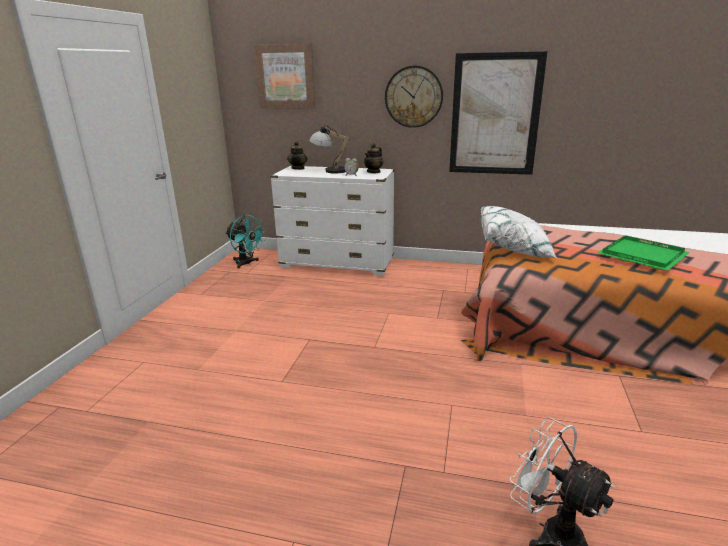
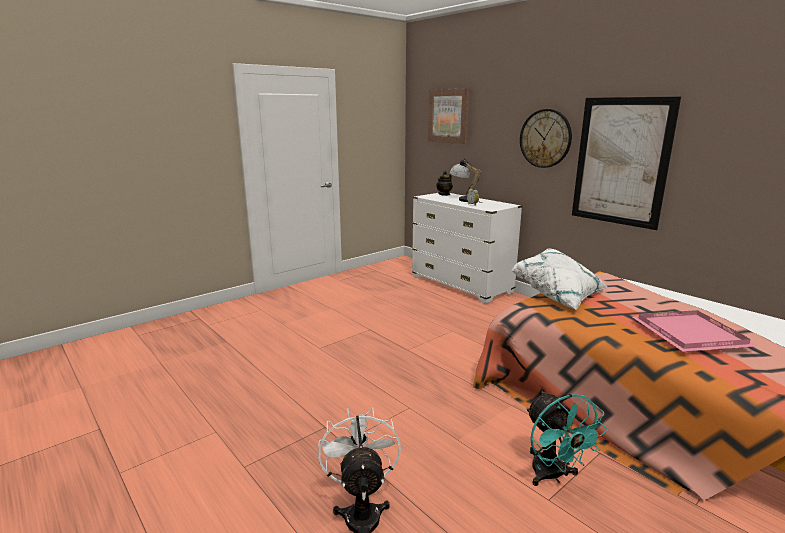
camera: 35 degrees right, 5 degrees down
(247, 263) = (394, 268): turquoise fan -> turquoise fan (553, 476)
(374, 172) = (498, 205): teapot -> none
(643, 256) = (689, 334): green tray -> pink tray

